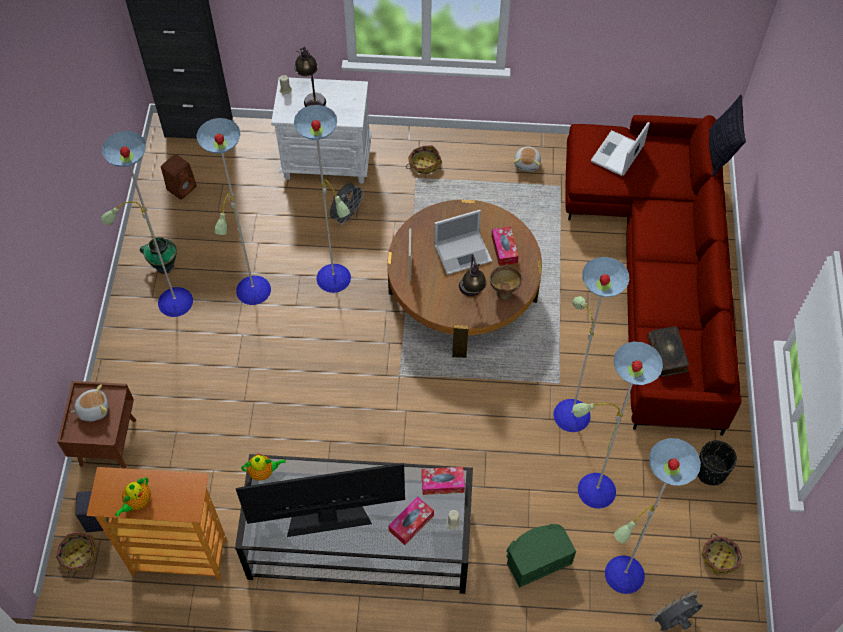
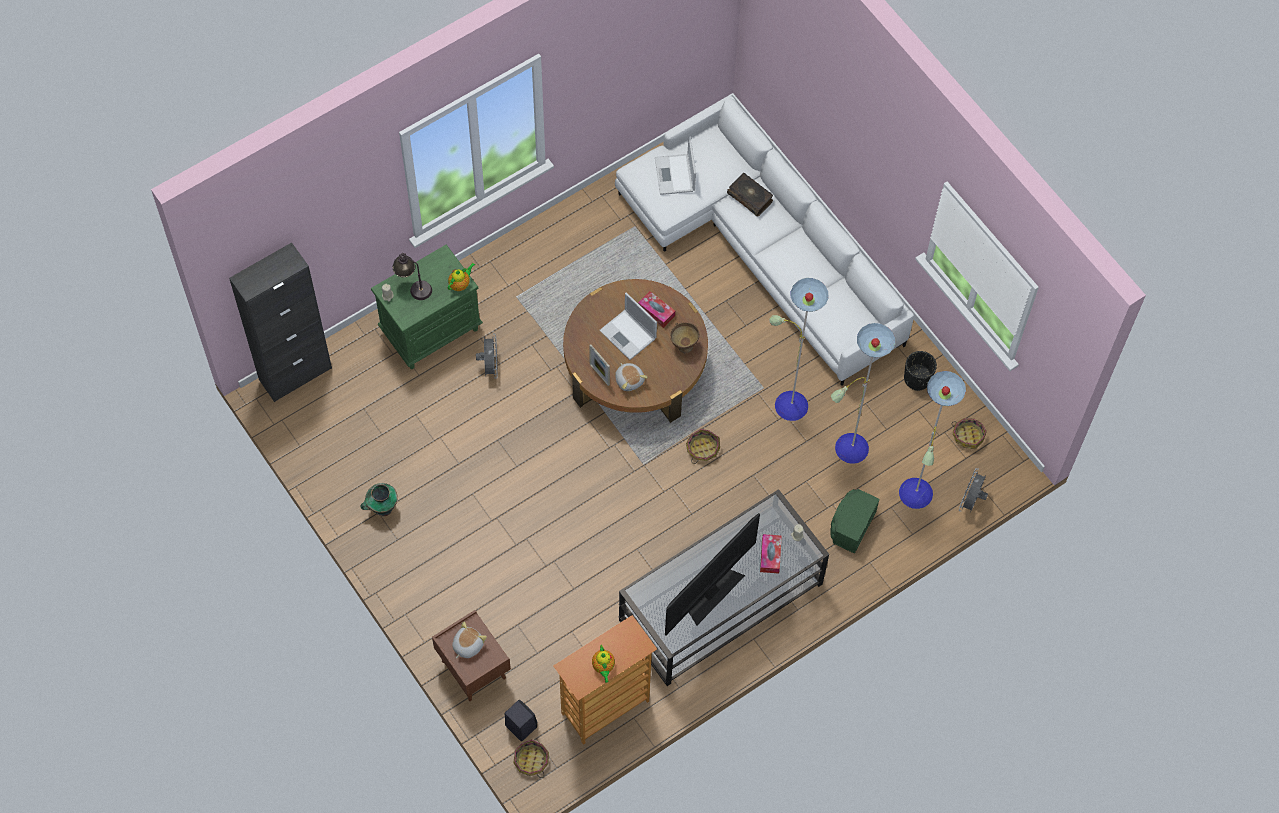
camera: 40 degrees left, 5 degrees up
(182, 187) = (332, 434): brown speaker -> none
(253, 292) = (474, 479): floor lamp -> none
(263, 472) = (640, 596): teapot -> teapot (460, 284)
(328, 161) = (431, 330): white nightstand -> green nightstand
(424, 164) = (512, 279): basket -> basket (702, 449)
(442, 483) = (768, 514): tissue box -> none
(463, 252) = (628, 335): laptop -> laptop turned 105 degrees clockwise
(471, 294) = (662, 364): table lamp -> none
(527, 163) = (593, 224): plush toy -> plush toy (629, 380)
(656, 270) = (762, 249): red sofa -> white sofa
(667, 354) = (835, 313): book -> book (750, 197)
(720, 153) = (759, 128): pillow -> none

